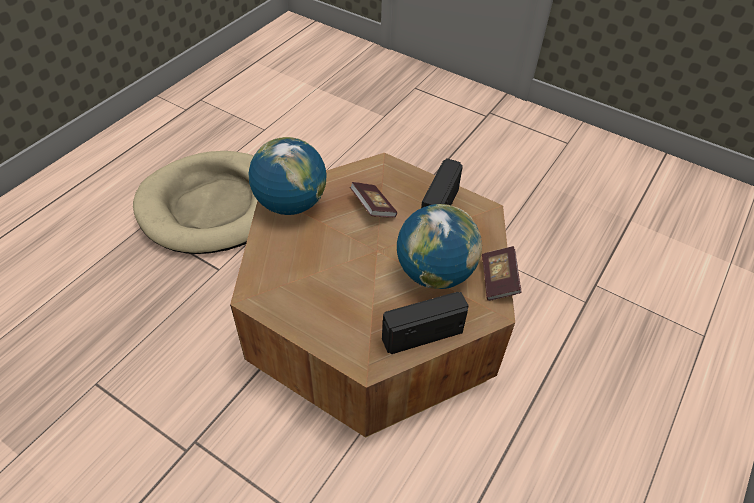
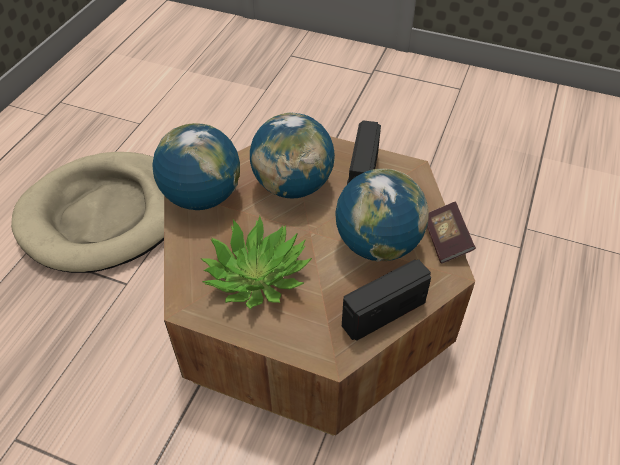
camera: 10 degrees left, 0 degrees up
(319, 281) = (257, 275): none -> potted plant
(373, 207) = (293, 186): book -> globe

